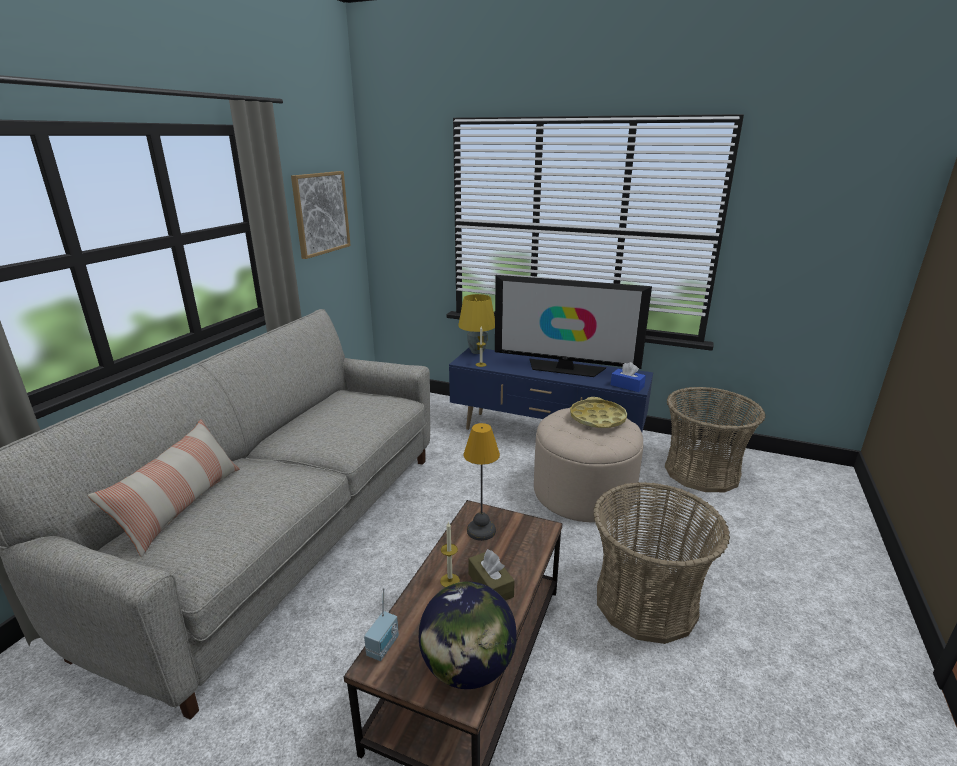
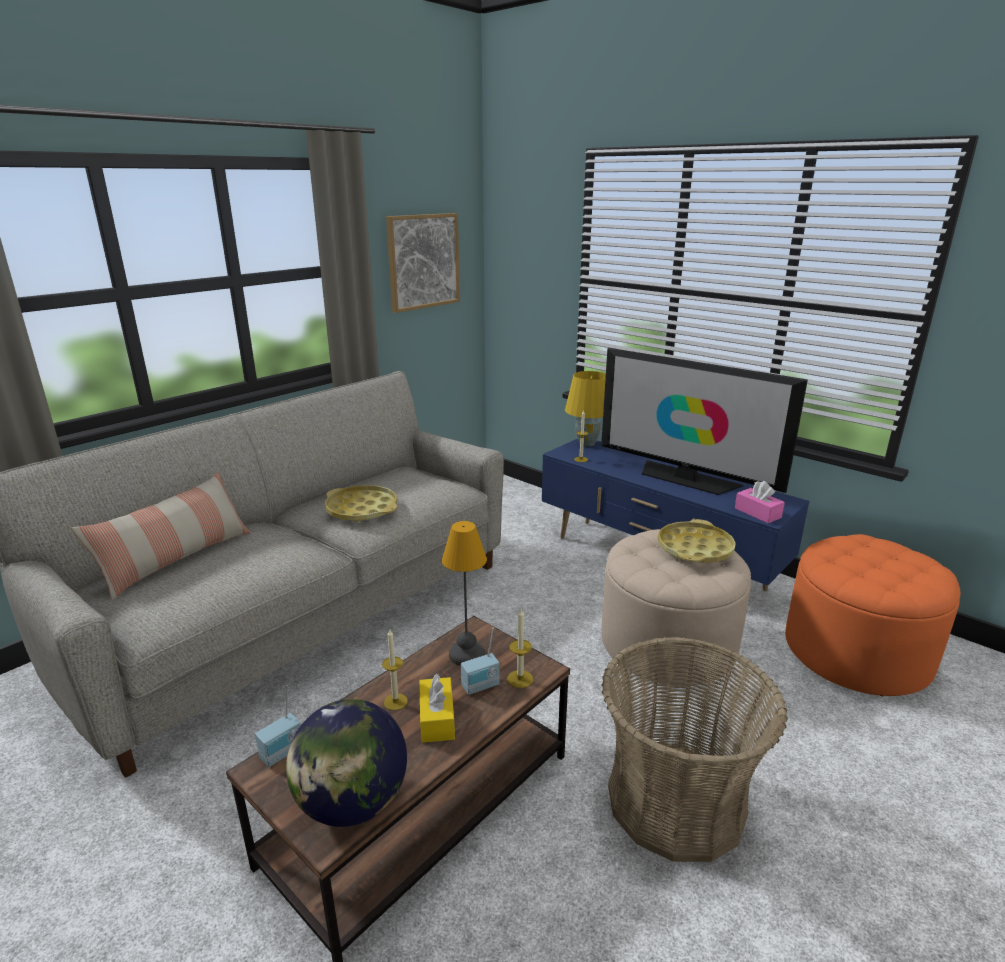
camera: 20 degrees right, 0 degrees up
(332, 431) = (362, 509): none -> yellow tray
(490, 585) = (437, 719): brown tissue box -> yellow tissue box
(508, 552) = (481, 686): none -> radio
(532, 539) = (520, 679): none -> candle
(627, 386) = (757, 513): blue tissue box -> pink tissue box
(702, 472) = (856, 652): basket -> orange ottoman

